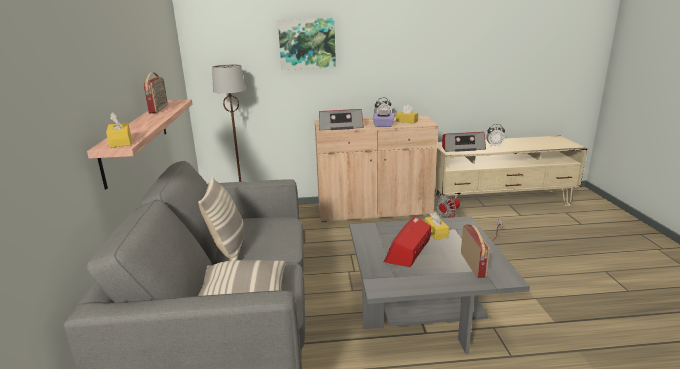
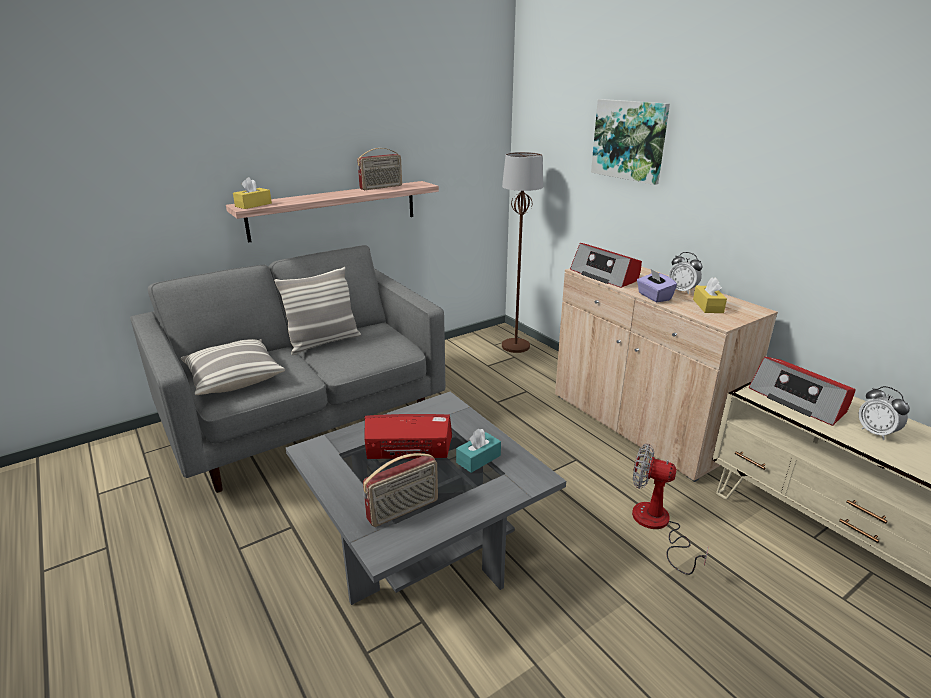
camera: 60 degrees right, 5 degrees up
(435, 232) = (478, 459): yellow tissue box -> turquoise tissue box

